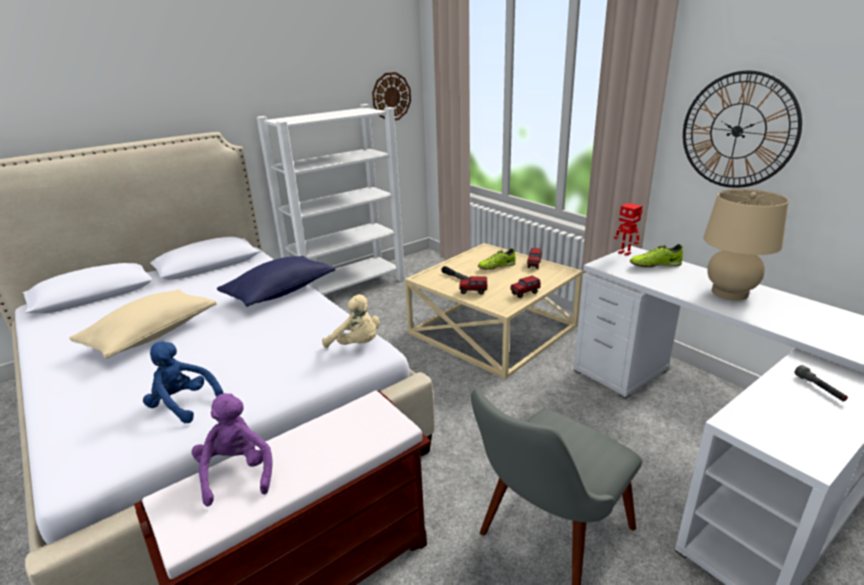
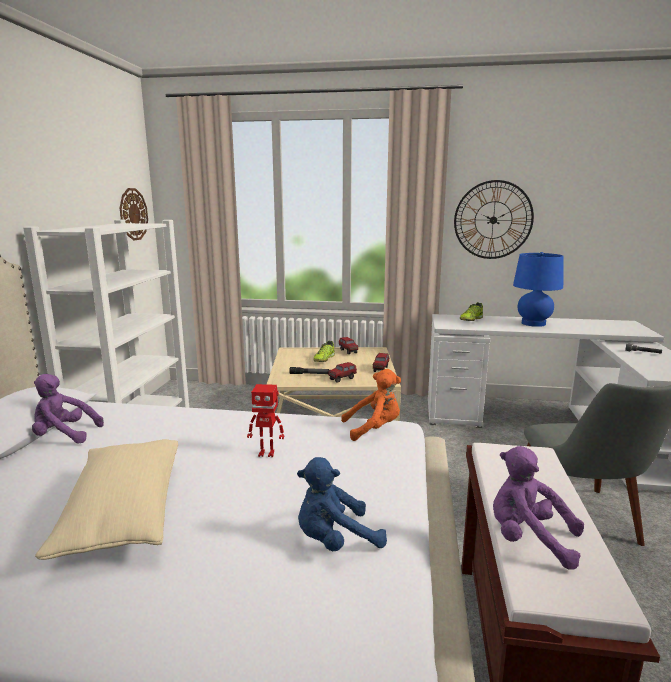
camera: 45 degrees left, 10 degrees down
(214, 275) = (64, 435): none -> purple plush toy
(280, 292) = (199, 422): blue pillow -> none
(357, 345) = (374, 429): beige plush toy -> orange plush toy
(625, 253) = (440, 318): toy robot -> toy robot (267, 453)
(729, 293) = (533, 323): beige table lamp -> blue table lamp

